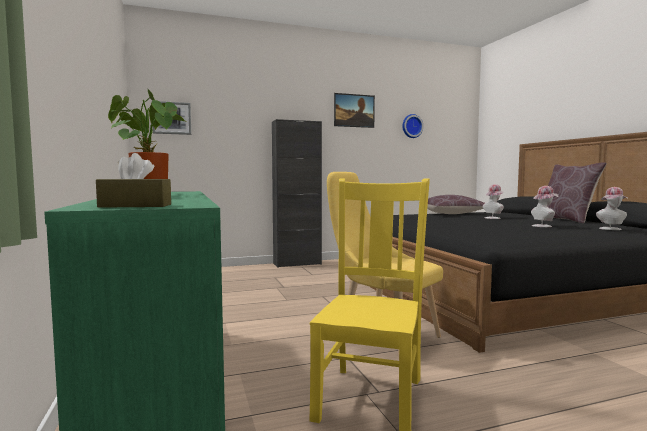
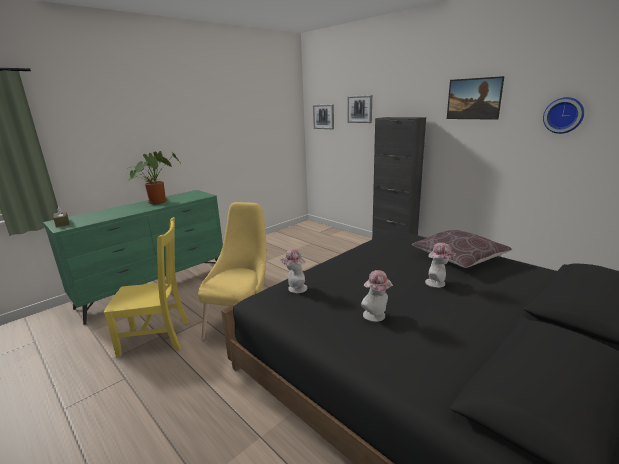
camera: 65 degrees right, 15 degrees up
(233, 112) = (360, 109): none -> picture
(566, 219) = (498, 333): brown pillow -> none
(611, 229) = (400, 367): hat -> hat (295, 289)

